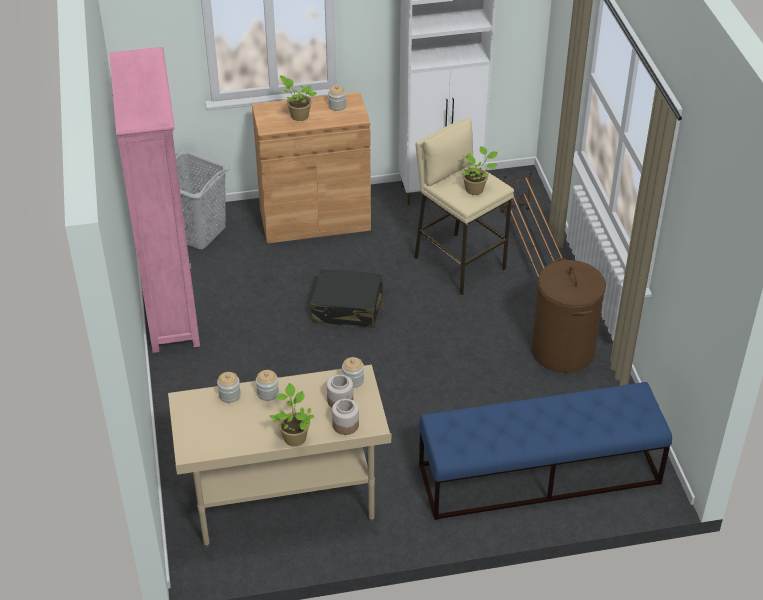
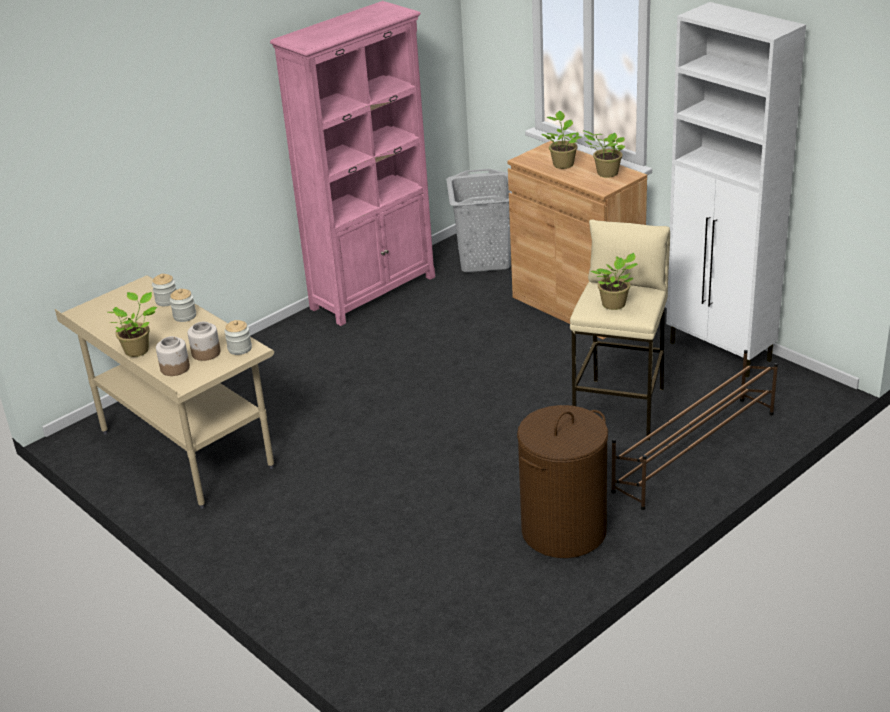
camera: 60 degrees right, 10 degrees down
(337, 106) = (605, 173): jar -> potted plant
(348, 308) = (475, 374): black suitcase -> none
(538, 474) = (353, 589): blue bench -> none

